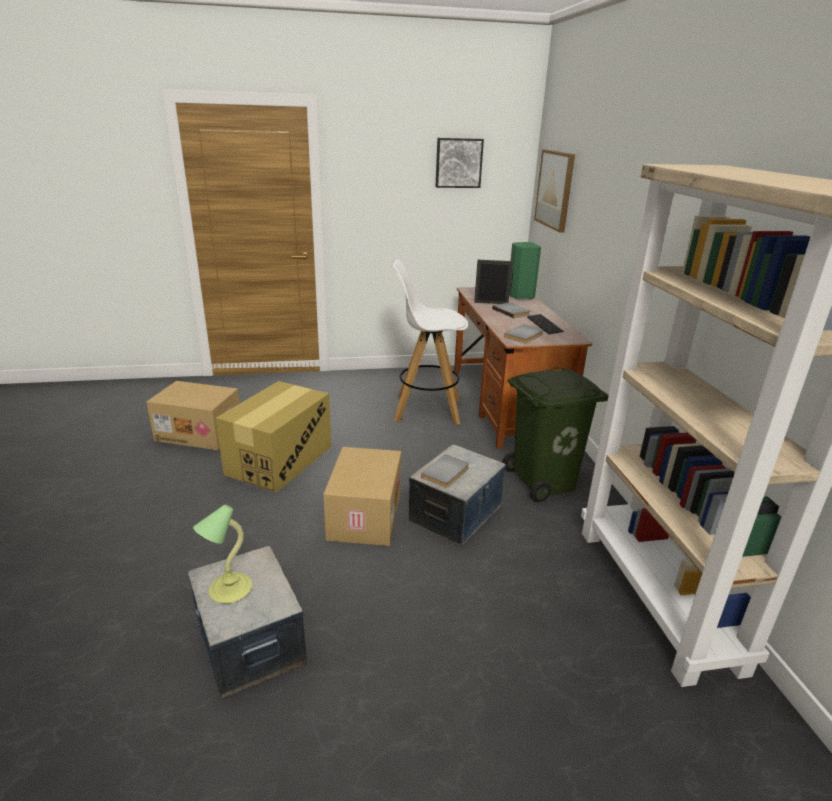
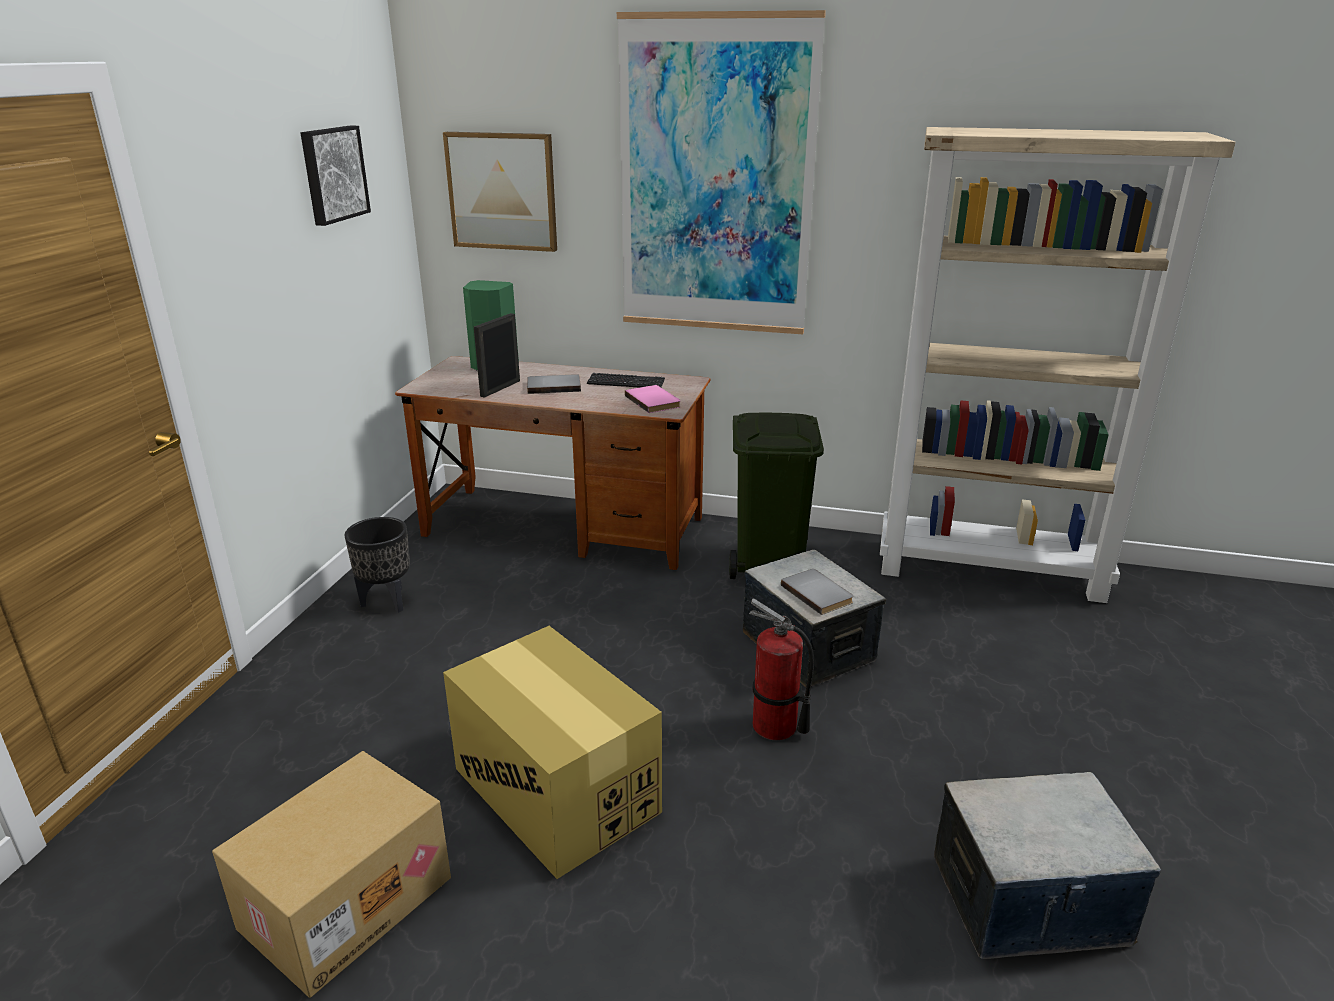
camera: 65 degrees left, 0 degrees up
(228, 590) = (1047, 837): table lamp -> none
(363, 515) = (774, 727): cardboard box -> fire extinguisher
(392, 382) = (387, 601): none -> black planter
(426, 410) = (517, 594): white stool -> none
(525, 336) = (654, 401): grey book -> pink book
(624, 196) = (715, 180): none -> picture

